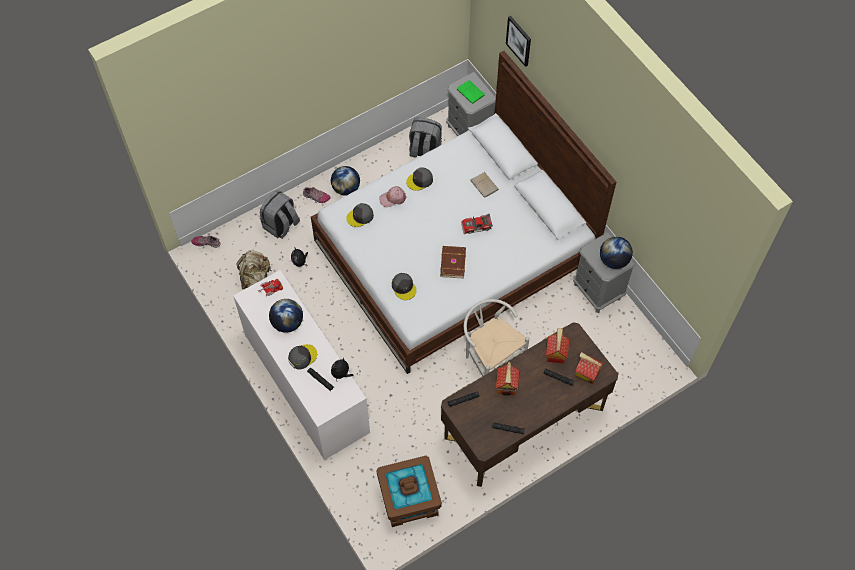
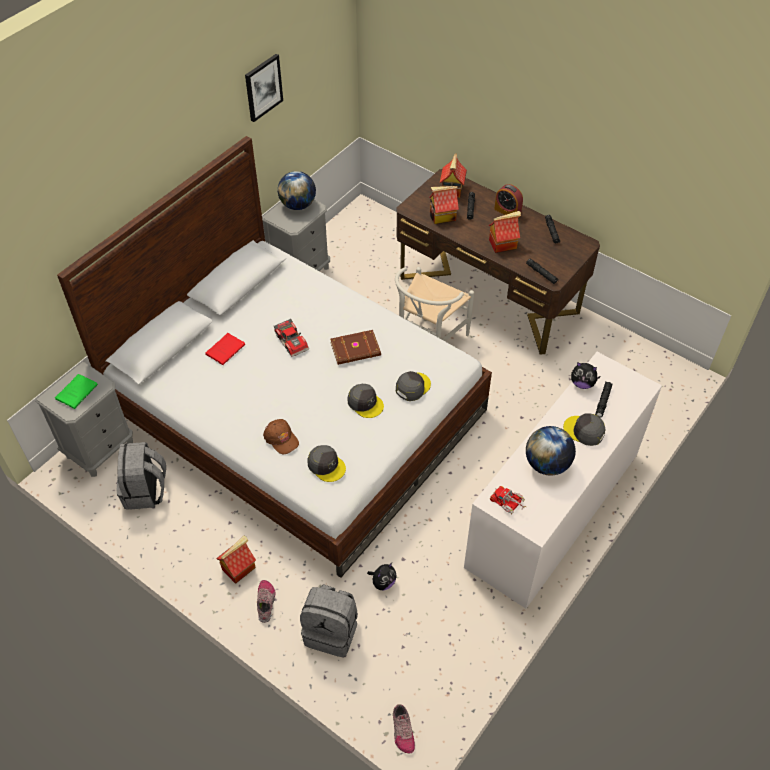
camera: 110 degrees left, 10 degrees down
(255, 278) = (433, 632): beige backpack -> none
(346, 188) = (238, 567): globe -> toy house
(393, 198) = (281, 438): pink cap -> brown cap
(409, 499) = (629, 364): brown storage box -> none
(420, 180) = (240, 418): grey cap -> grey cap (365, 403)
(484, 186) = (226, 349): beige book -> red book
(519, 40) = (58, 228): picture -> picture (263, 87)
(544, 405) = (507, 211): none -> alarm clock

